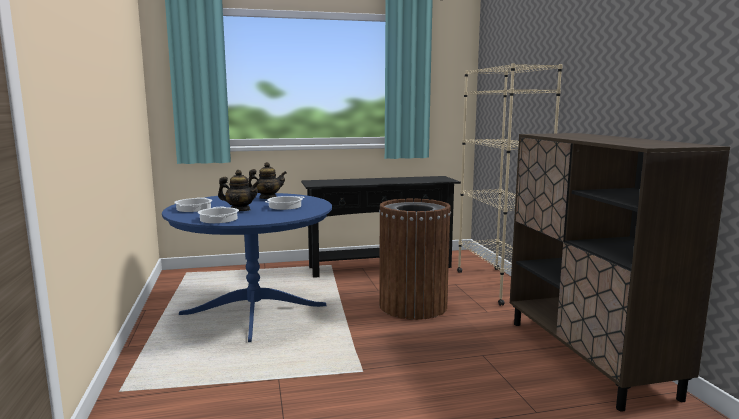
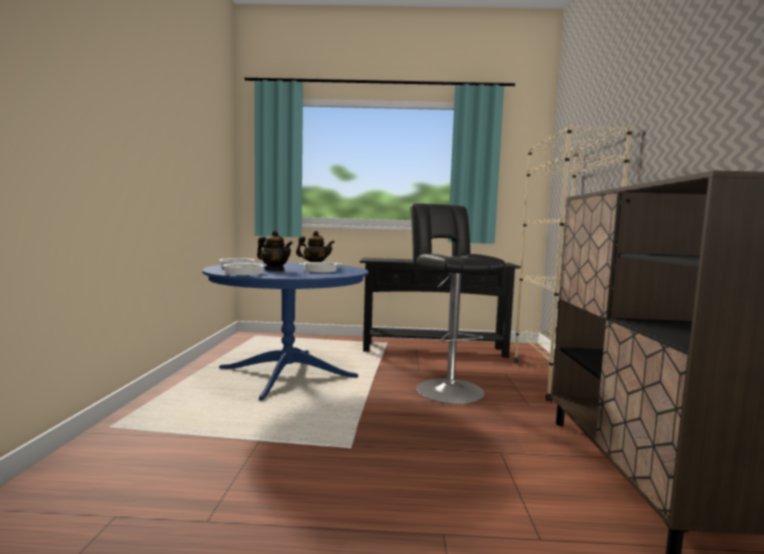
camera: 15 degrees right, 5 degrees down
(413, 306) = (447, 388): brown trash can -> black stool

